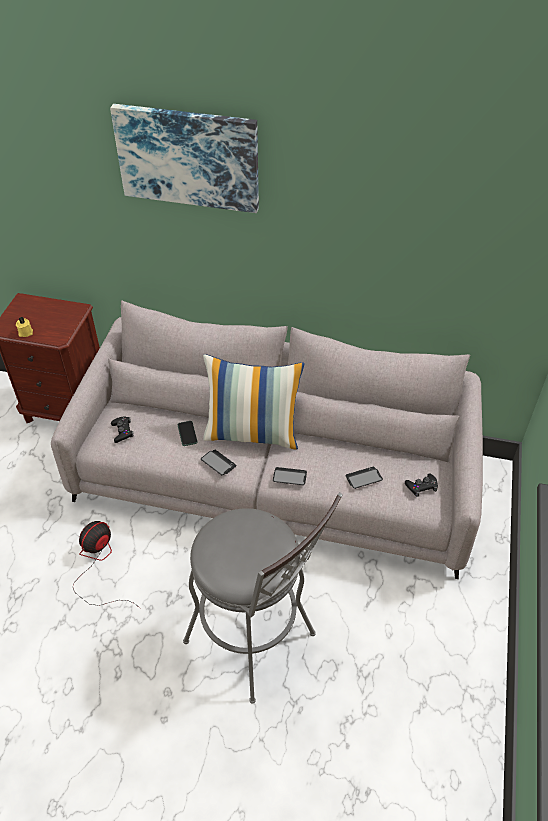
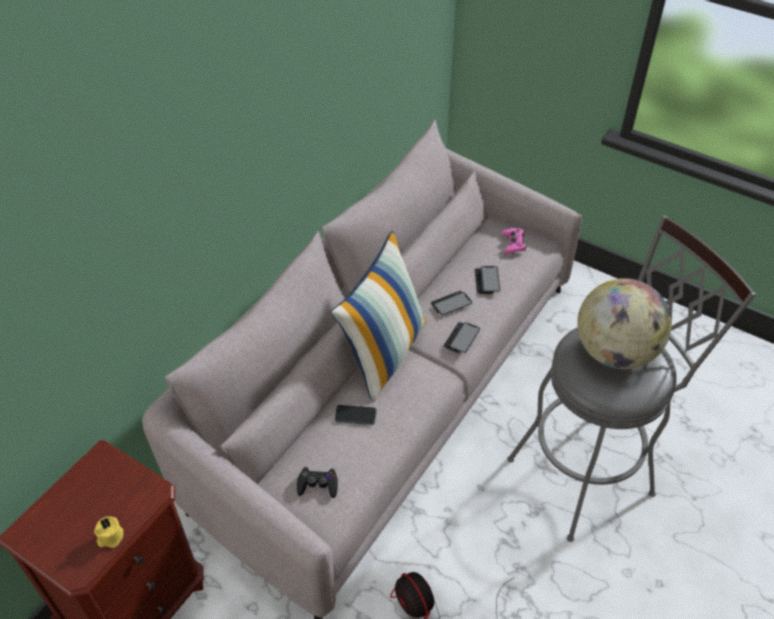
camera: 70 degrees left, 0 degrees up
(188, 157) = (171, 114): picture -> none
(218, 463) = (415, 396): phone -> phone (451, 304)
(252, 545) = (615, 352): none -> globe
(421, 486) = (513, 244): black game controller -> pink game controller

